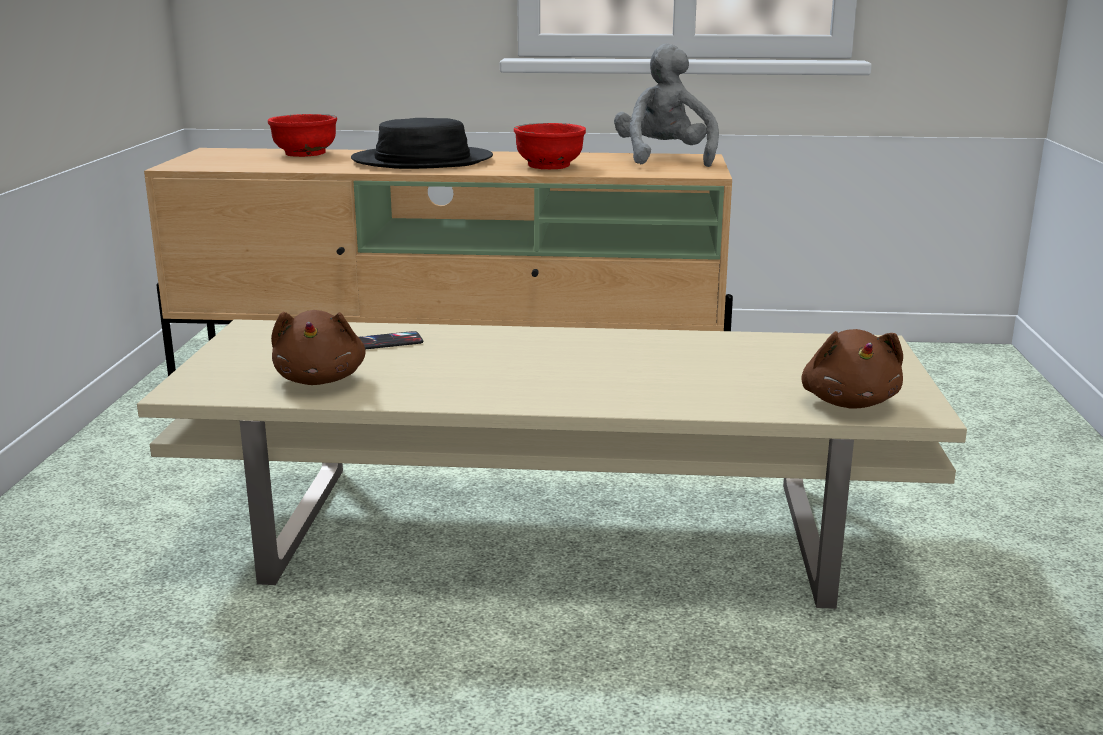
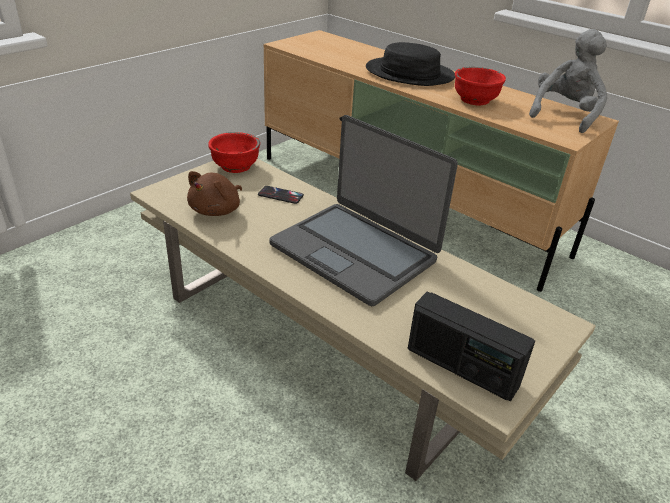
camera: 35 degrees right, 15 degrees up
(306, 154) = (359, 50): red bowl -> red bowl (236, 166)
(577, 359) = (354, 252): none -> laptop
(849, 402) = (461, 367): brown plush toy -> radio

